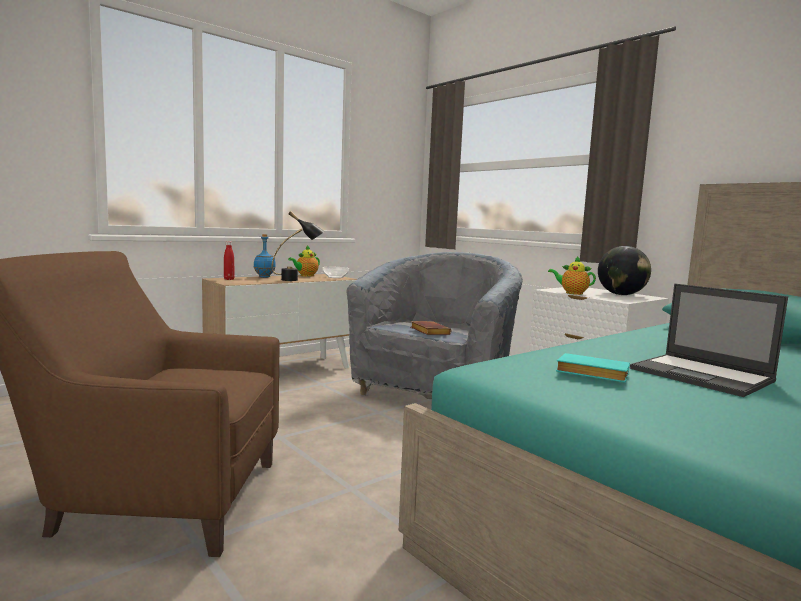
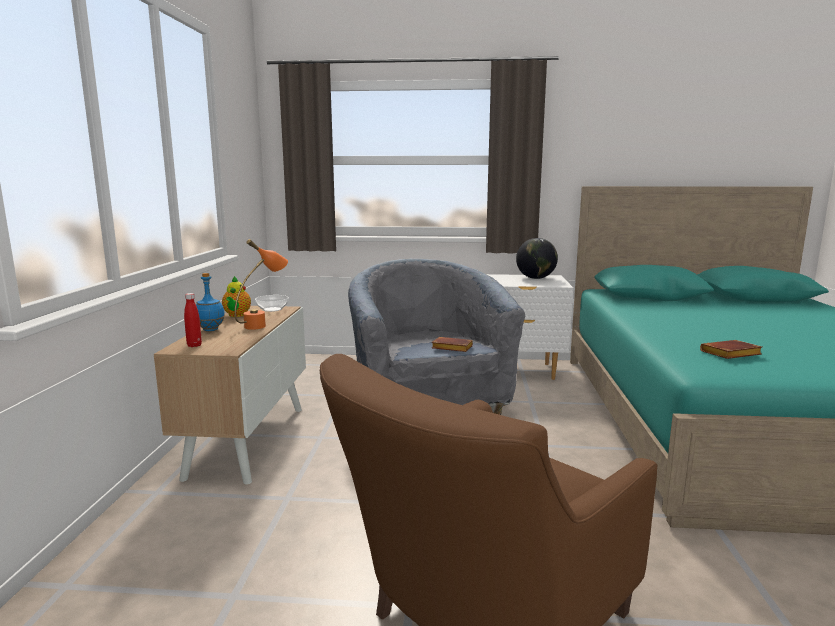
camera: 45 degrees left, 5 degrees up
(297, 280) = (263, 324): black table lamp -> orange table lamp
(572, 293) = (514, 284): teapot -> none
(590, 374) = (730, 354): turquoise book -> brown book
(702, 375) = (744, 336): laptop -> none

